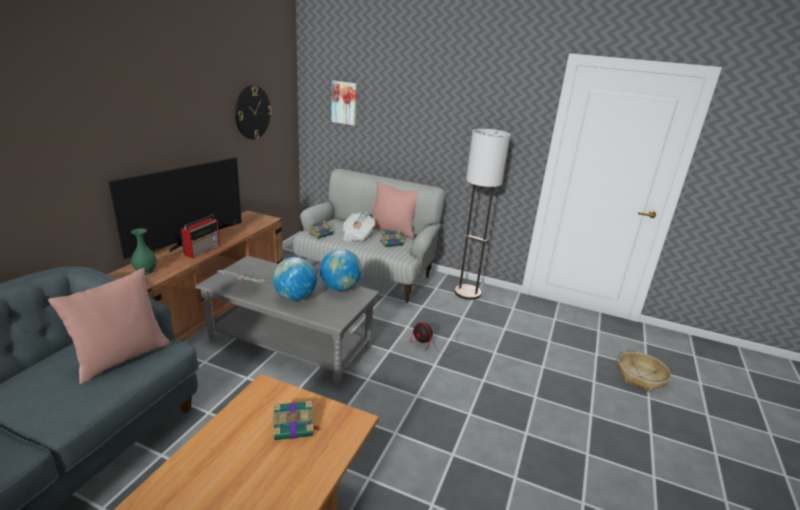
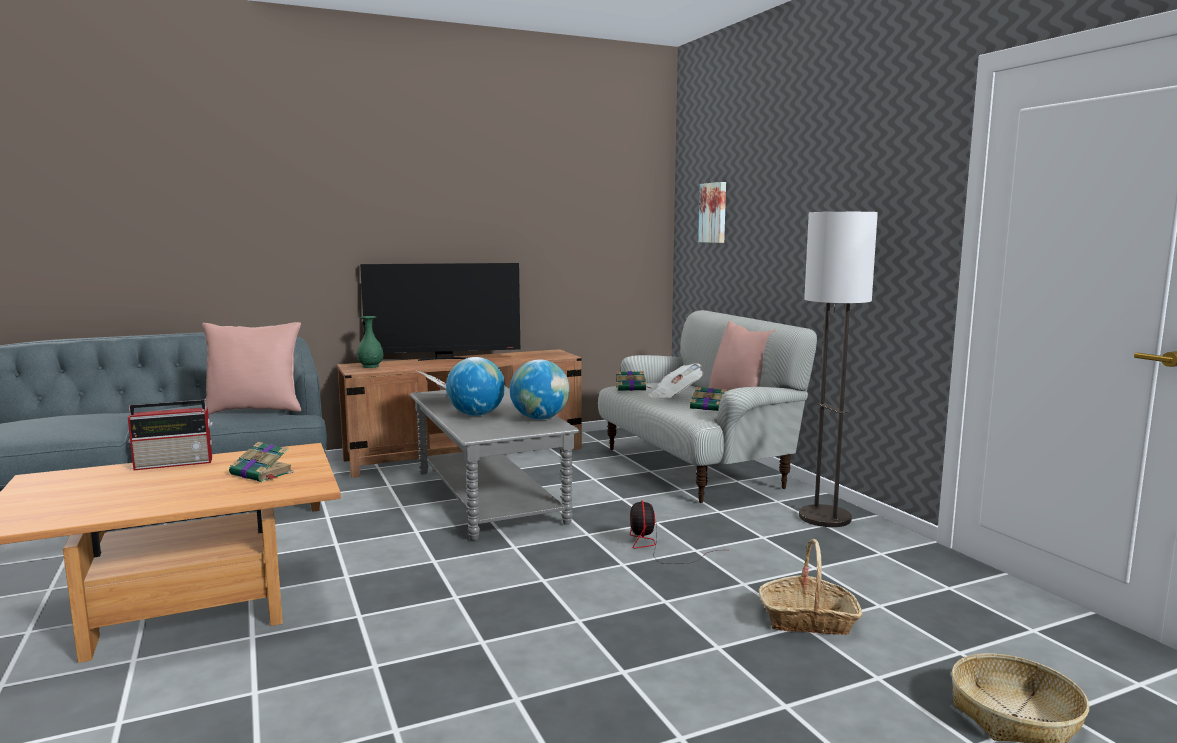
camera: 45 degrees right, 15 degrees down
(203, 250) = (448, 363): radio -> radio (176, 463)
(252, 112) = (582, 223): wall clock -> none
(540, 362) = (808, 620): none -> basket

